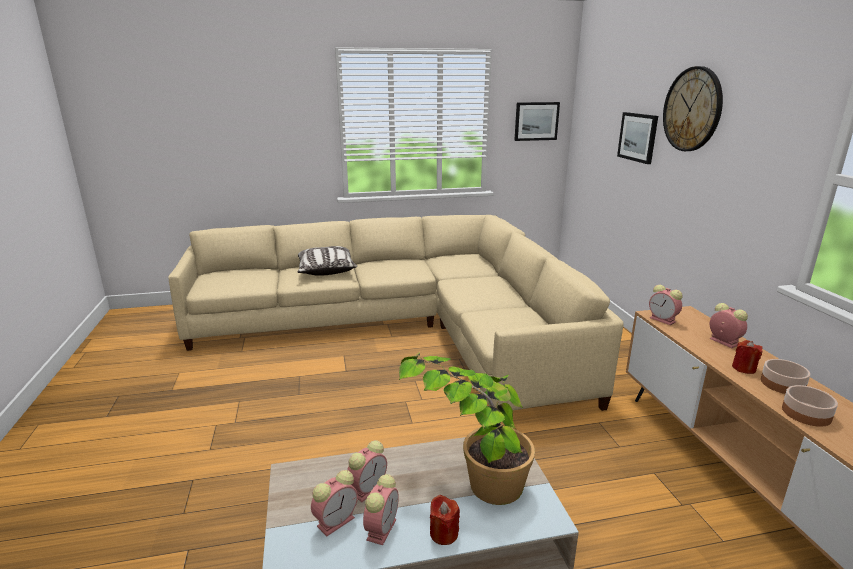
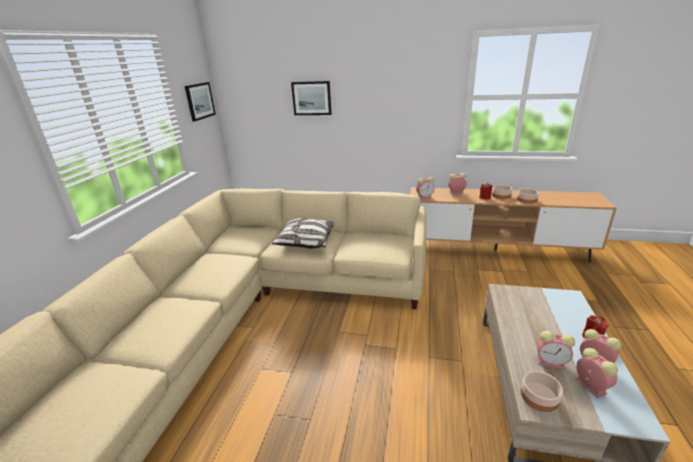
camera: 65 degrees left, 5 degrees up
(305, 476) = (538, 396): none -> bowl
(326, 270) = (161, 314): pillow -> pillow (305, 242)
(368, 488) = (551, 362): alarm clock -> alarm clock turned 135 degrees clockwise
(470, 475) = (535, 313): potted plant -> none
(692, 109) = (362, 73): wall clock -> none

